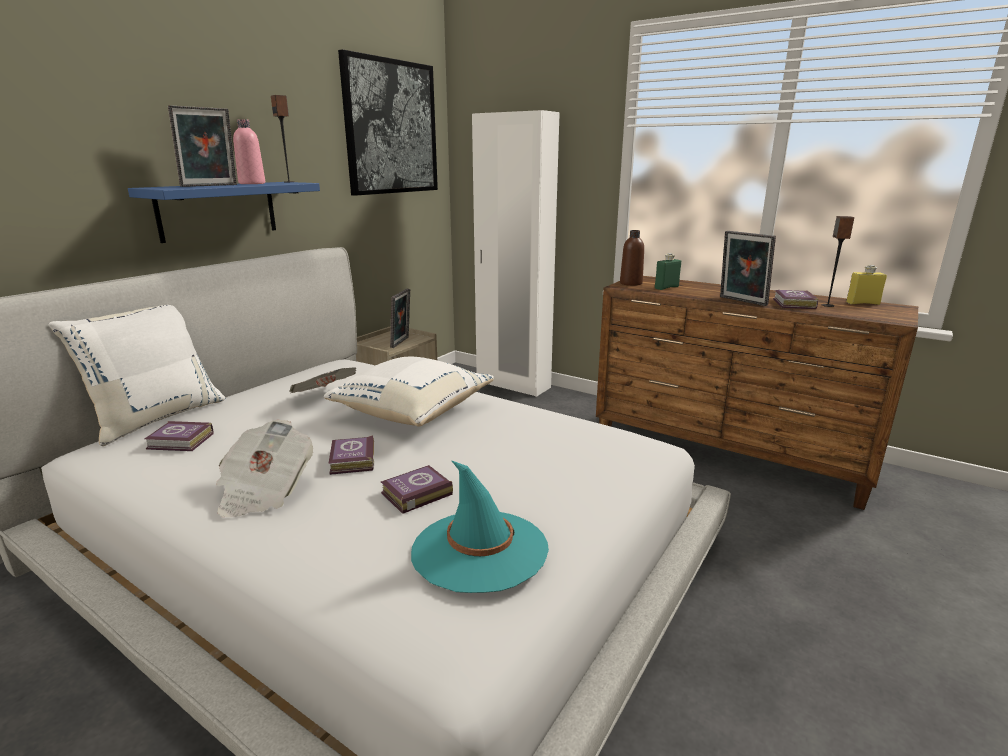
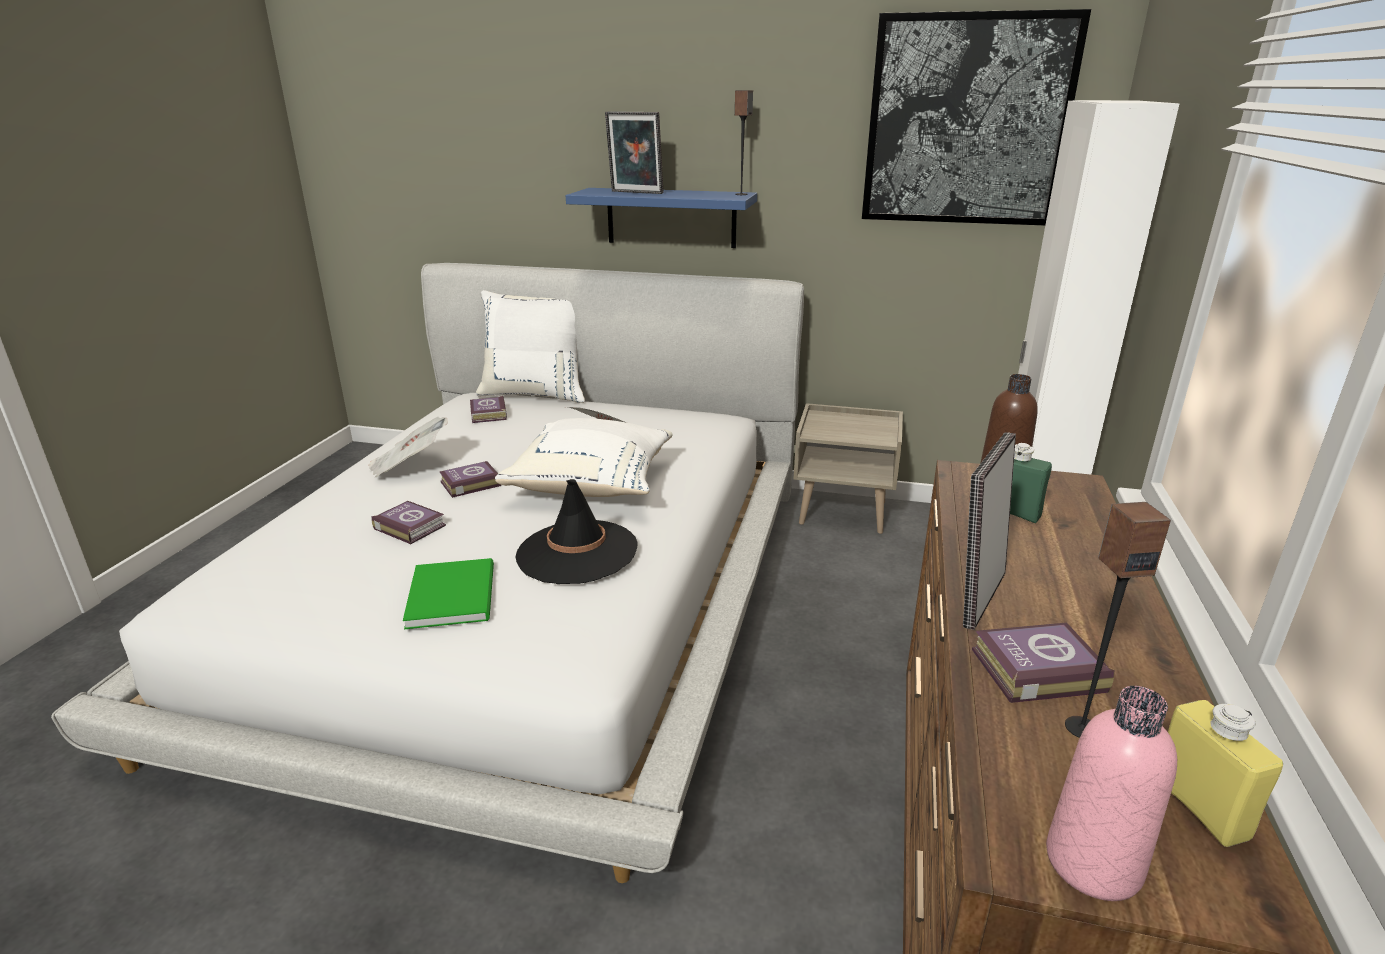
camera: 70 degrees right, 5 degrees up
(252, 183) = (691, 193): pink bottle -> pink bottle (1093, 863)
(402, 342) = (852, 433): picture frame -> none
(479, 550) = (312, 577): turquoise hat -> none
(520, 428) = (577, 552): none -> black hat
(552, 478) = (454, 593): none -> green book

